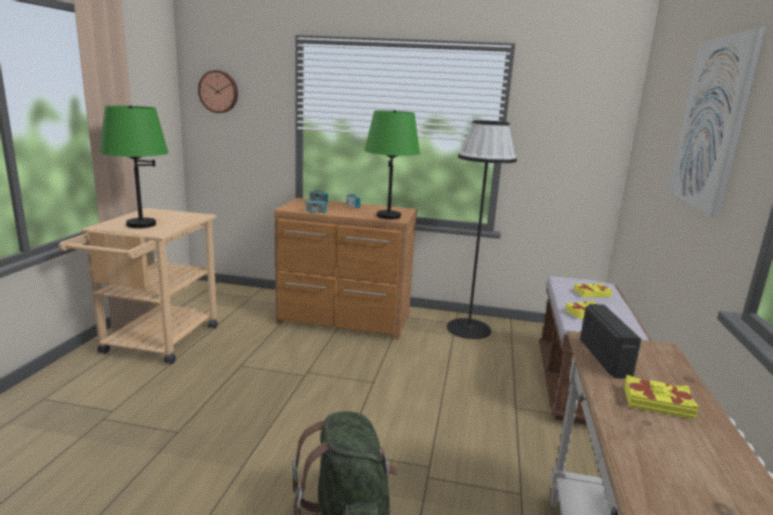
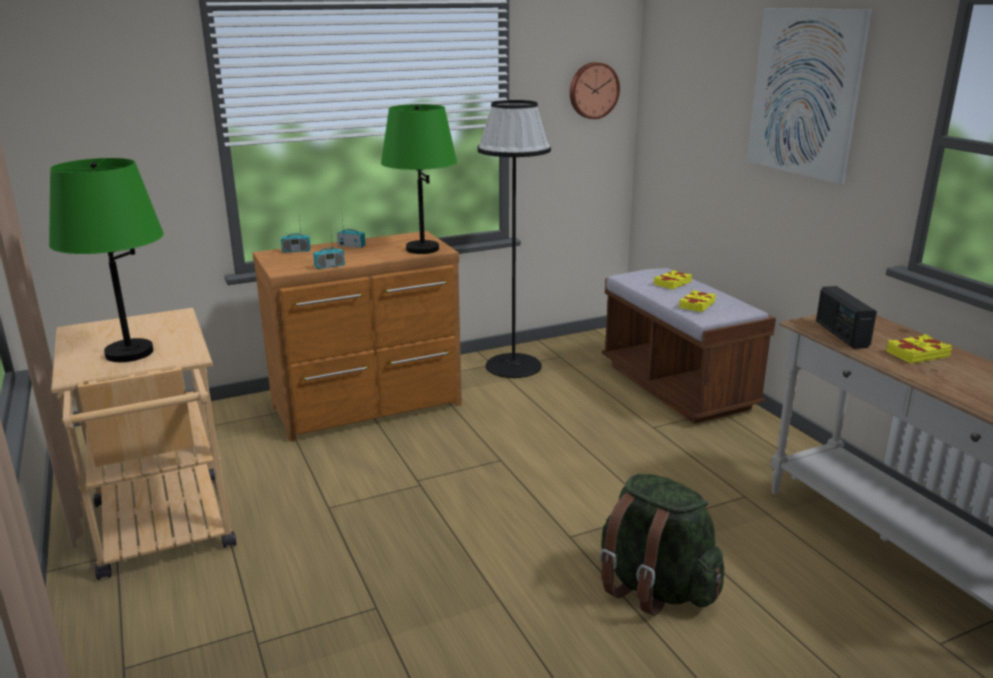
camera: 35 degrees left, 5 degrees up
(219, 91) = (66, 102): wall clock -> wall clock (593, 90)
(605, 358) = (841, 334): radio -> radio turned 150 degrees counterclockwise

